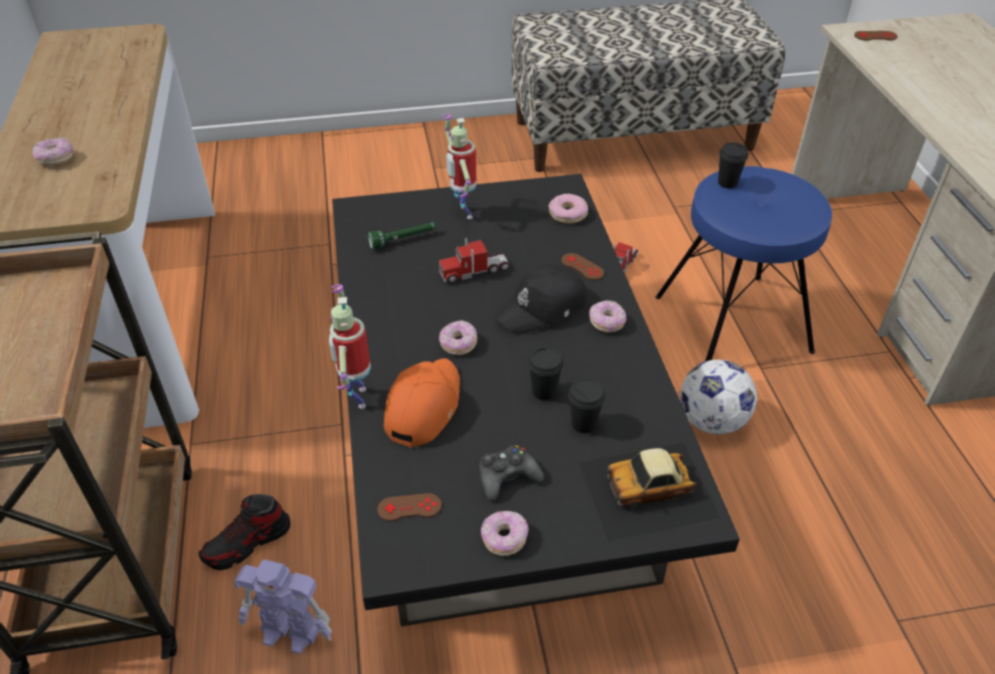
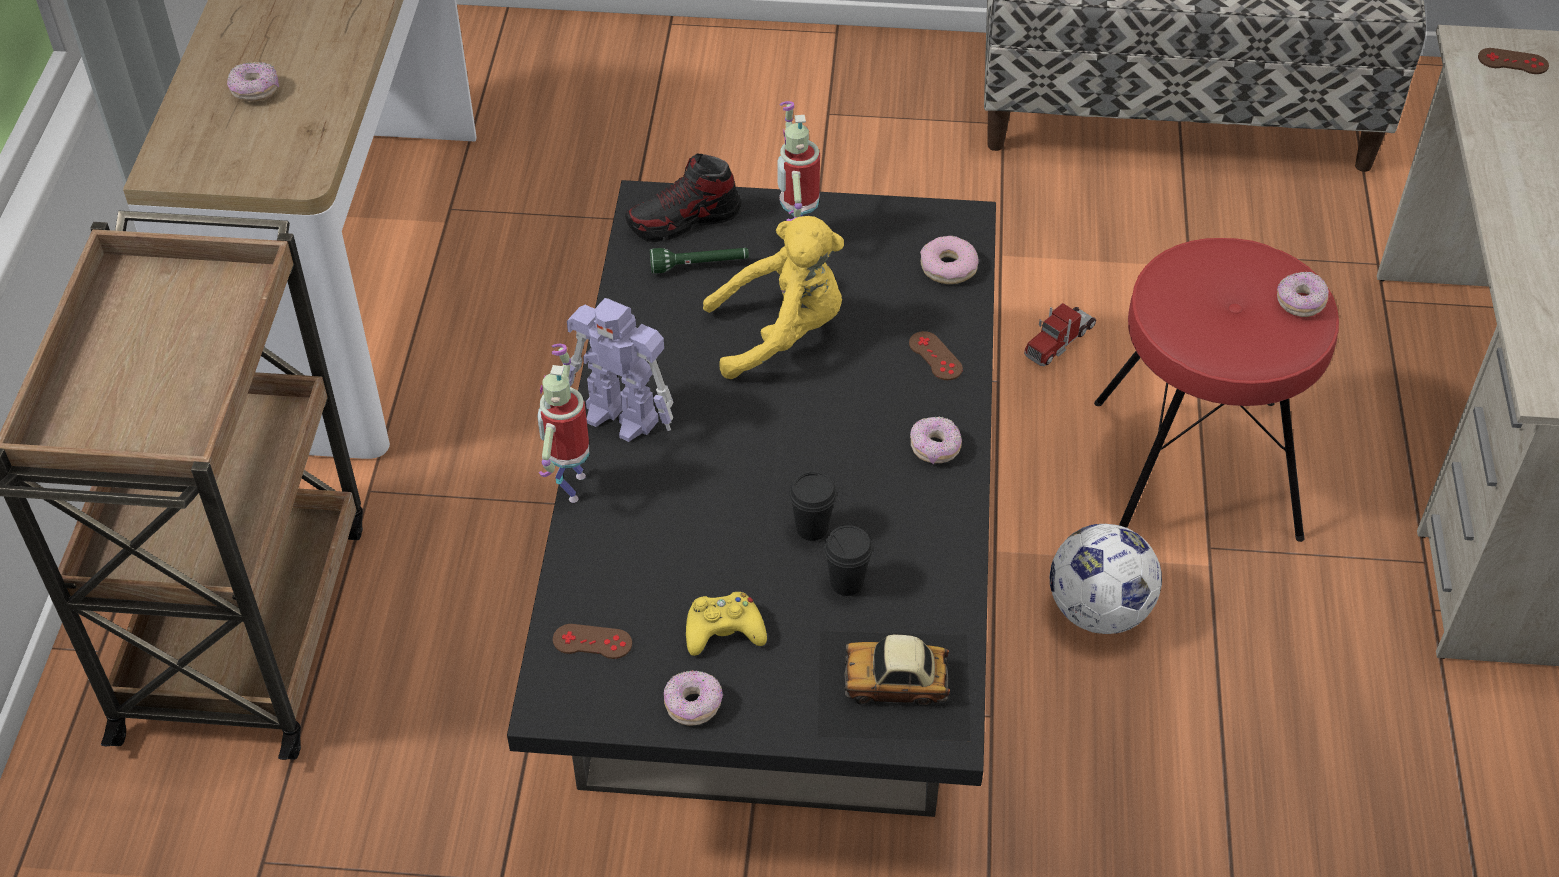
camera: 15 degrees right, 5 degrees up
(247, 543) = (413, 641): shoe -> shoe (684, 220)
(291, 632) = (440, 765): toy robot -> toy robot (623, 417)
(422, 406) = (649, 516): orange cap -> none
(458, 344) = (723, 439): donut -> donut (1299, 302)
(474, 271) = (782, 333): toy truck -> yellow plush toy
(507, 477) = (724, 630): black game controller -> yellow game controller
(543, 308) = (855, 409): black cap -> none
(727, 183) = (1195, 264): black cup -> none
(731, 323) = (1194, 467): blue stool -> red stool

